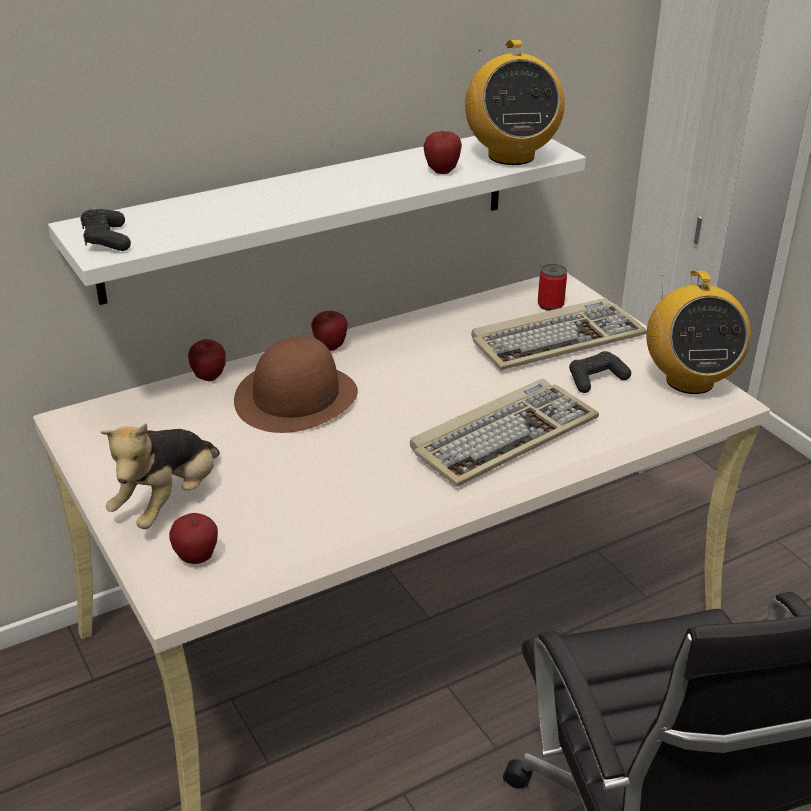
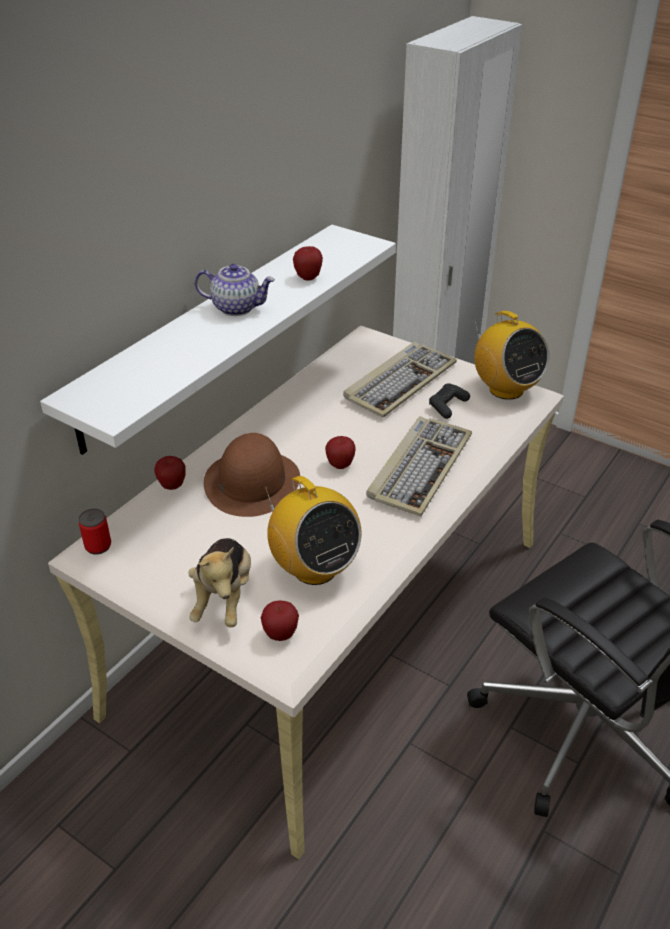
camera: 25 degrees left, 5 degrees up
(106, 239) = (106, 403): black game controller -> none
(330, 347) = (245, 433): apple -> apple (340, 465)
(331, 183) = (237, 307): none -> teapot
(510, 156) = (344, 253): radio -> radio (314, 568)
(550, 305) = (376, 356): can -> can (98, 546)

